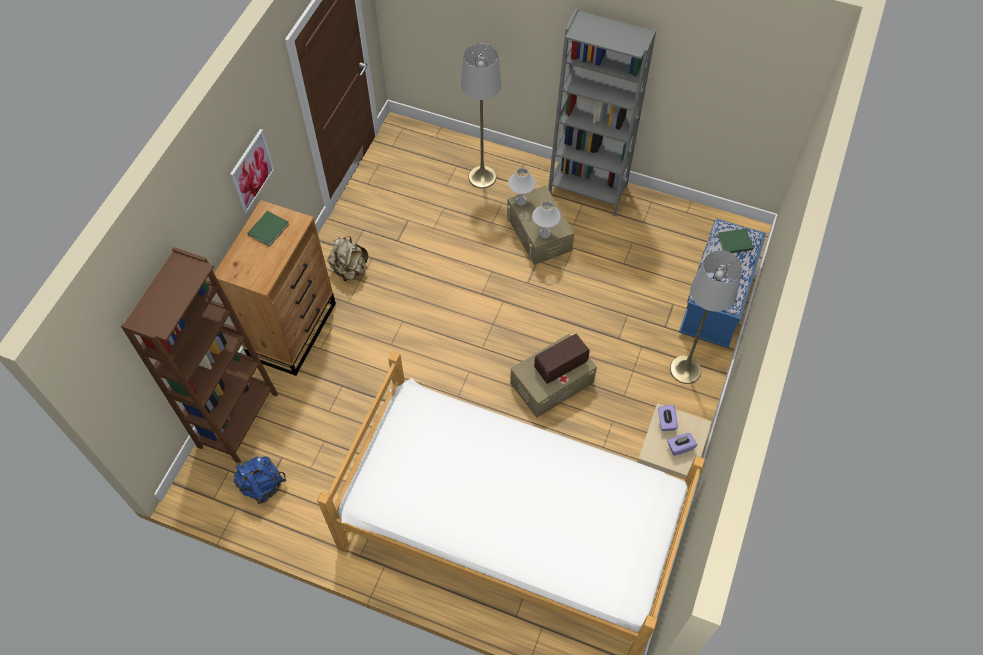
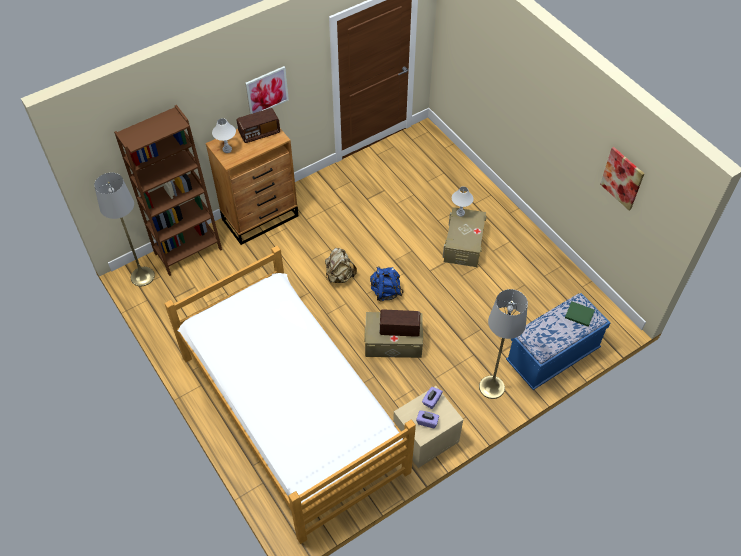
camera: 35 degrees right, 5 degrees down
(262, 485) = (171, 295): blue backpack -> blue backpack (385, 291)
(269, 228) = (259, 133): green book -> radio
(350, 270) = (323, 201): beige backpack -> beige backpack (339, 276)
(482, 177) = (455, 188): grey floor lamp -> grey floor lamp (142, 276)
(544, 234) = (459, 242): white table lamp -> white table lamp (227, 149)
(587, 190) = (521, 234): grey bookcase -> none
(720, 71) = (622, 178): none -> picture

